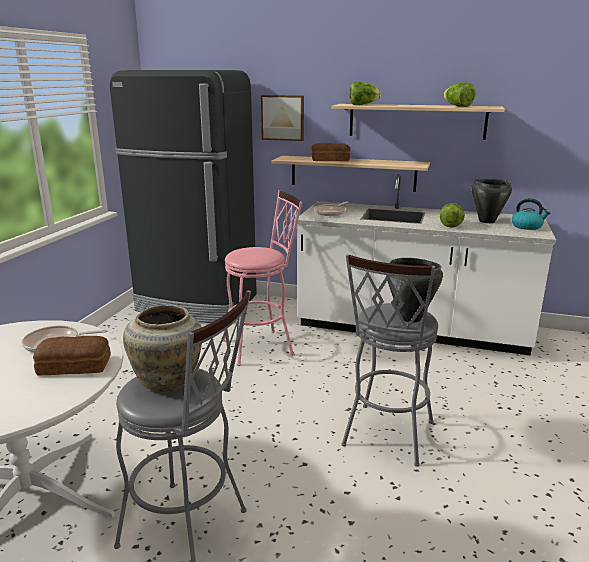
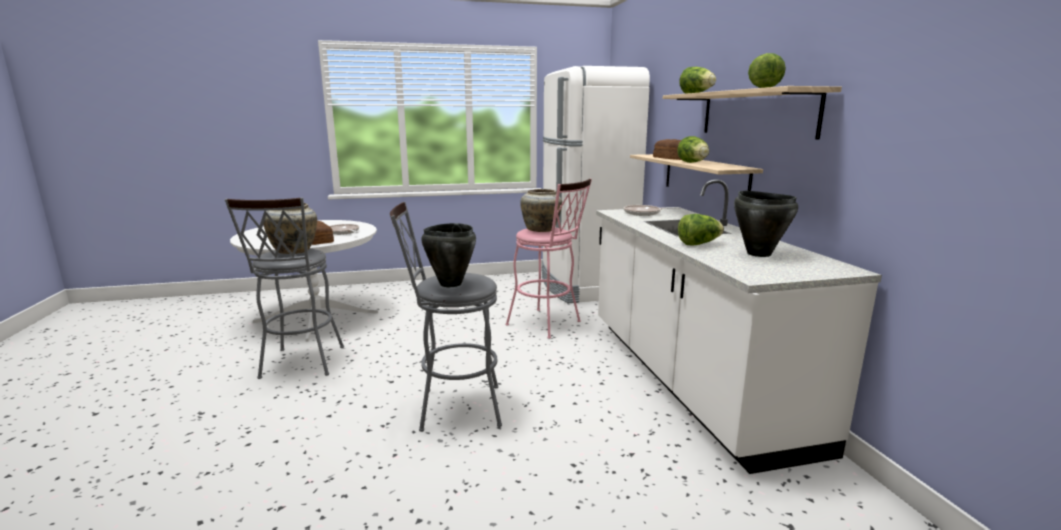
camera: 60 degrees right, 5 degrees down
(197, 304) = (584, 286): black fridge -> white fridge
(255, 253) = (541, 230): none -> beige vase
(283, 117) = (667, 113): picture -> none
(373, 163) = (693, 163): none -> lettuce
(527, 226) = (783, 270): kettle -> none

